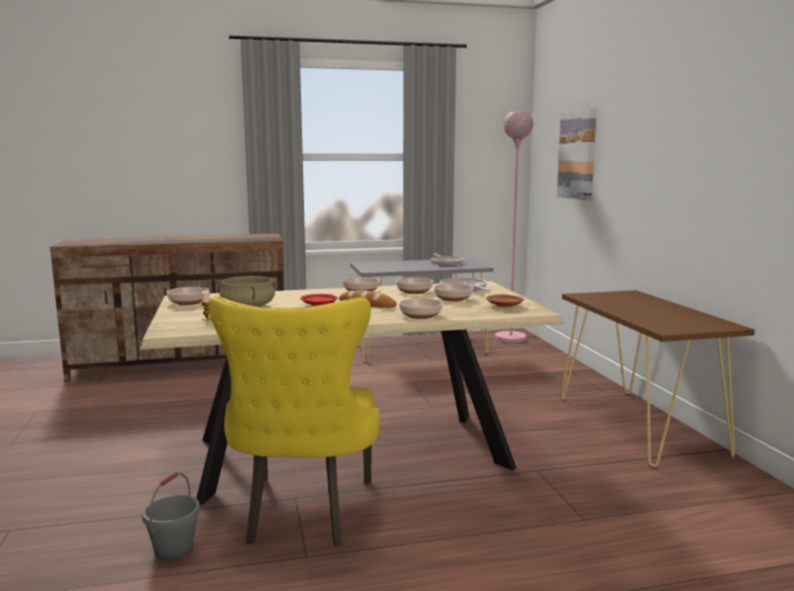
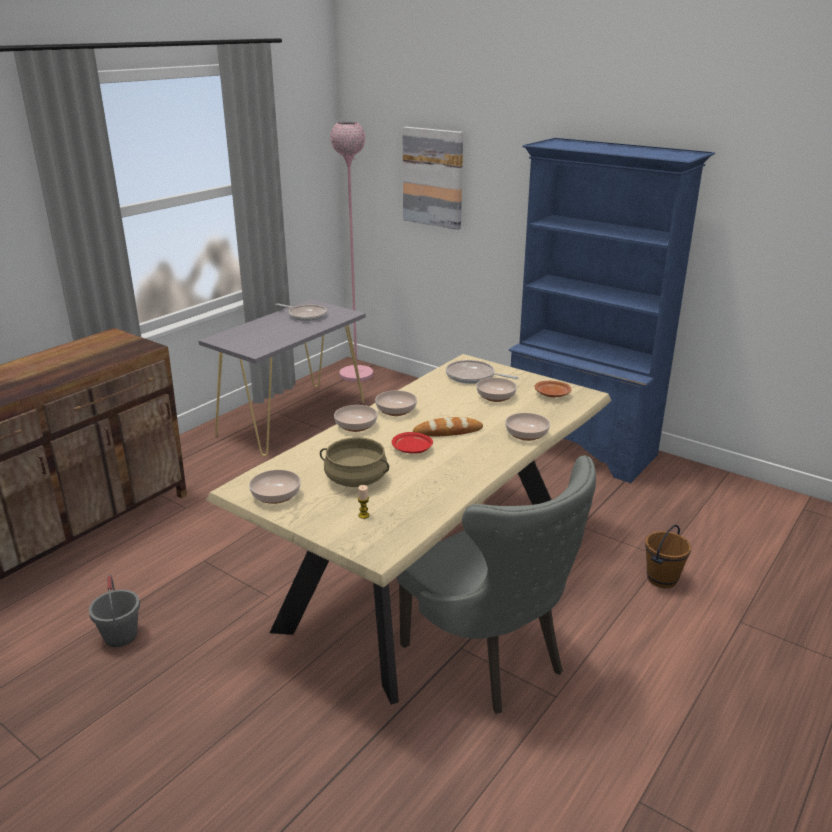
camera: 40 degrees left, 15 degrees up
(174, 549) = (454, 757): grey bucket -> grey bucket (120, 636)
(304, 512) = (490, 657): yellow chair -> grey chair
(414, 292) = (442, 395): bowl -> bowl (356, 425)
(552, 532) = (661, 579): none -> brown bucket
(639, 425) = (581, 448): brown console table -> blue bookcase

